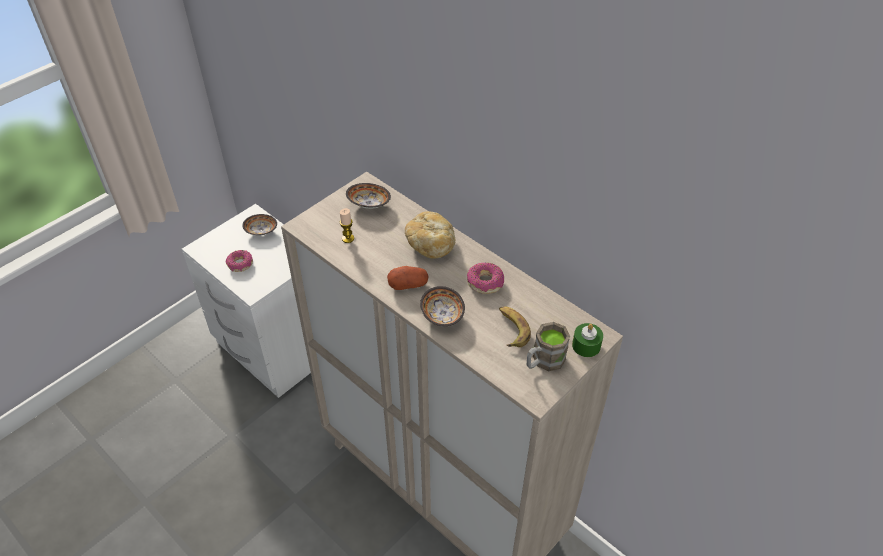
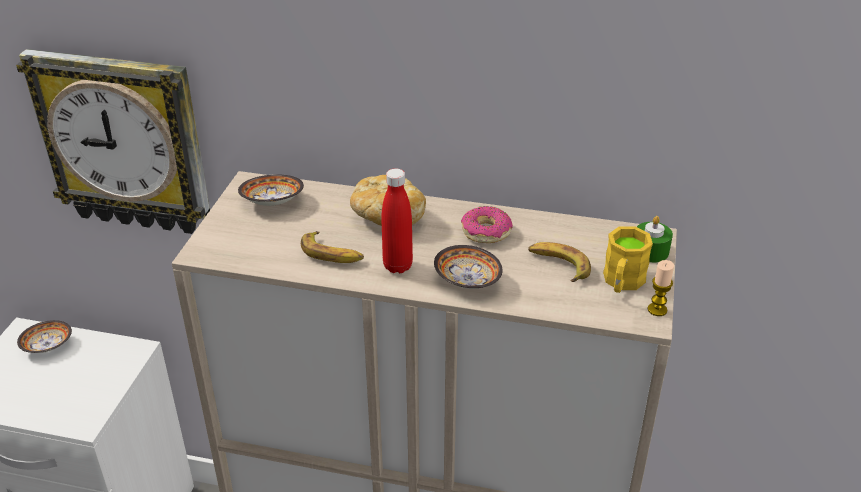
camera: 30 degrees left, 10 degrees down
(240, 264) = (42, 397): donut -> none
(312, 124) = (125, 142): none -> wall clock
(348, 238) = (277, 245): candle -> candle (657, 310)
(375, 258) = (332, 254): none -> banana
(408, 284) = (397, 266): potato -> red bottle
(543, 361) = (622, 283): brown mug -> yellow mug

